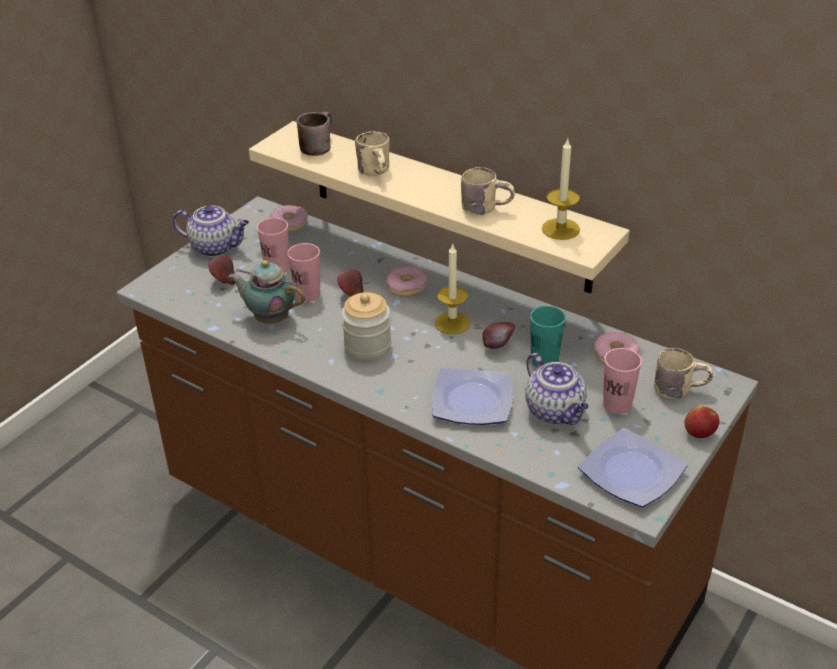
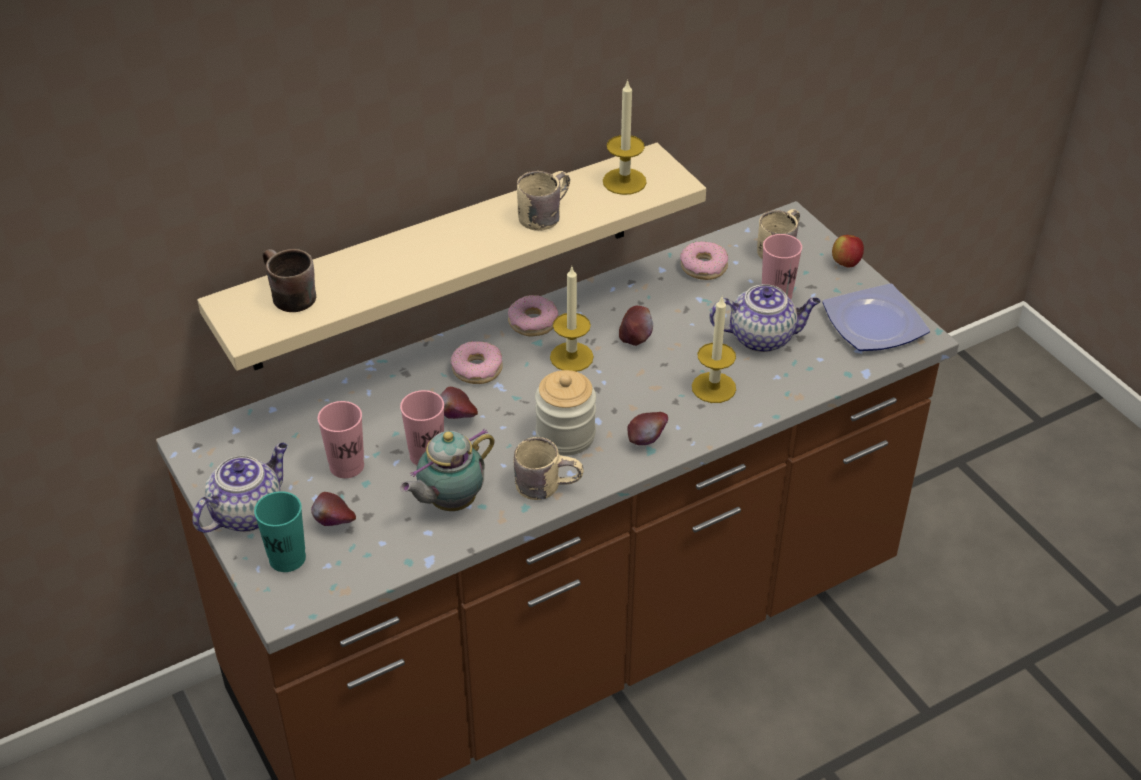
camera: 65 degrees left, 5 degrees up
(289, 224) = (255, 427): donut -> donut (532, 322)
(378, 172) = (398, 266): beige mug -> beige mug (547, 484)
(389, 386) = (647, 441): none -> apple
(474, 402) = (713, 387): plate -> candle
(544, 360) = (680, 315): turquoise cup -> turquoise cup (287, 558)

